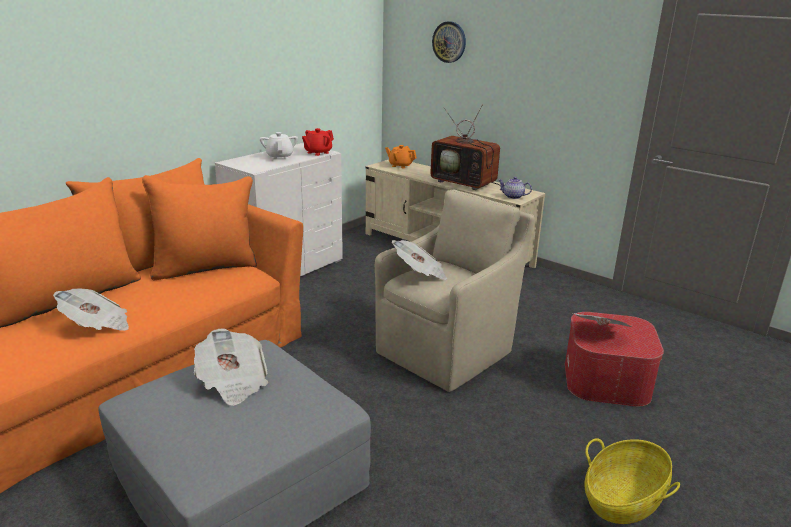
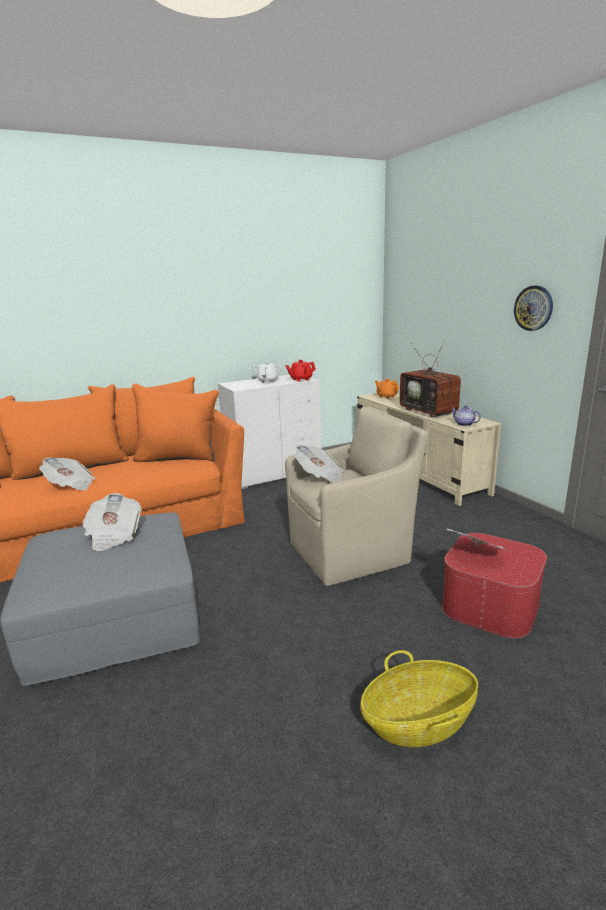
camera: 25 degrees right, 5 degrees down
(449, 42) = (428, 288): wall clock -> wall clock (533, 308)

